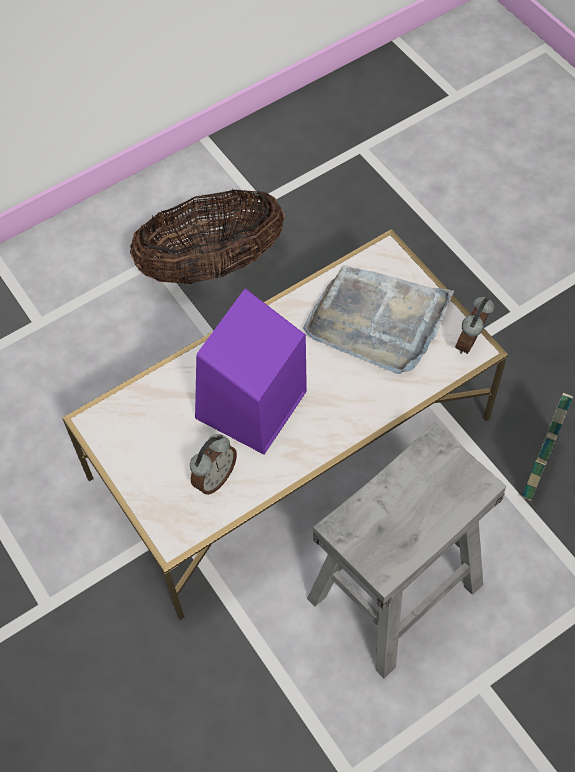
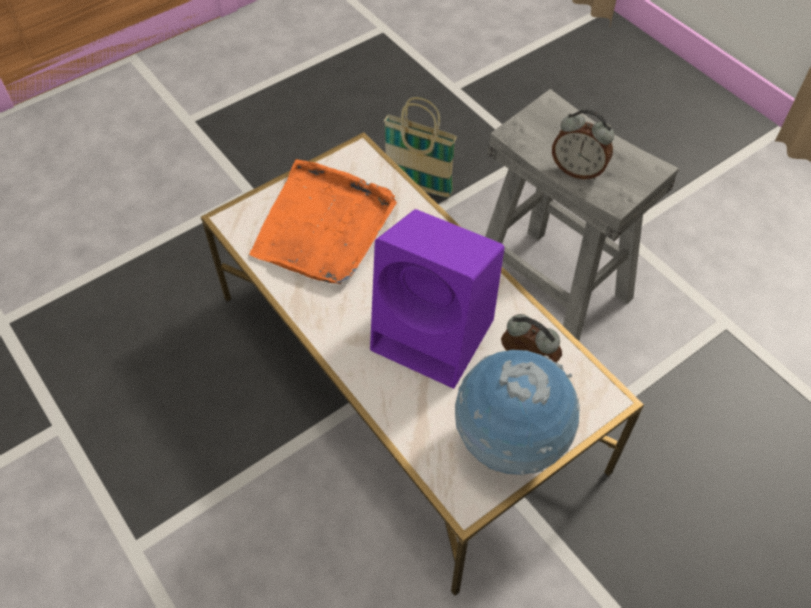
camera: 95 degrees left, 5 degrees down
(139, 457) = (509, 442): none -> globe
(212, 265) = (151, 475): basket -> none
(377, 321) = (323, 227): grey tray -> orange tray
(471, 342) = (351, 156): alarm clock -> alarm clock (577, 170)

